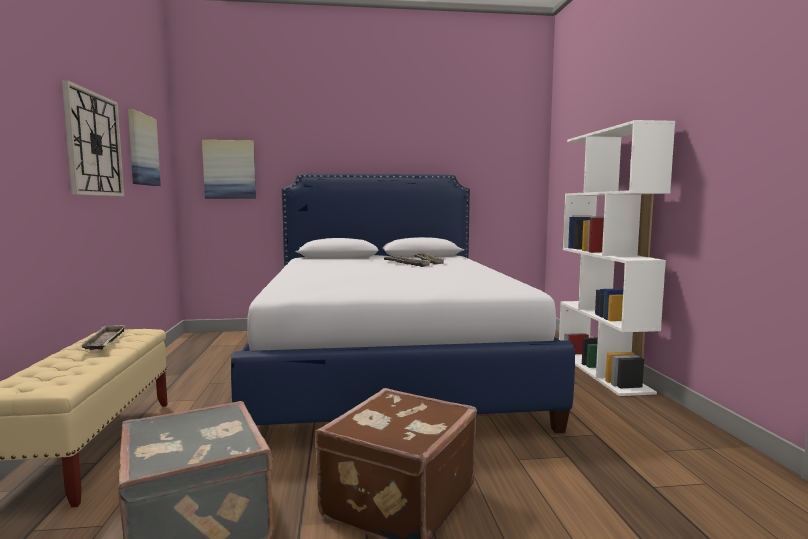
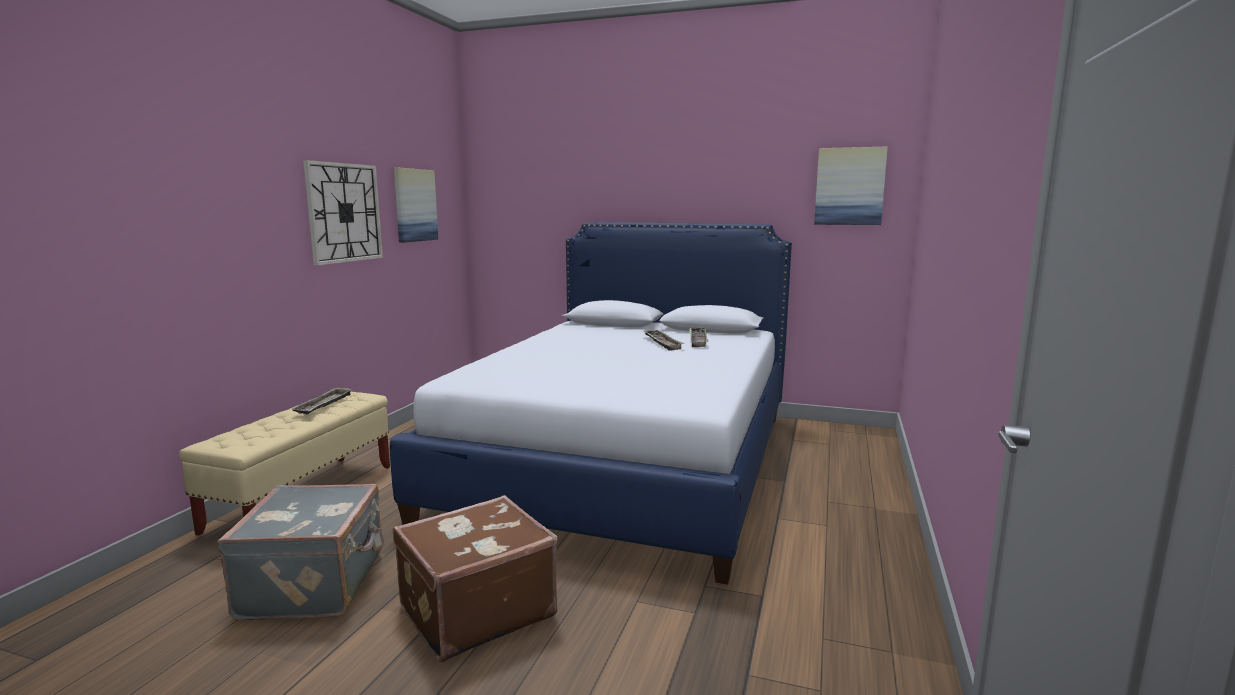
camera: 25 degrees right, 5 degrees up
(229, 169) = (517, 217): picture -> picture (849, 186)
(602, 371) = (885, 516): white bookcase -> none

